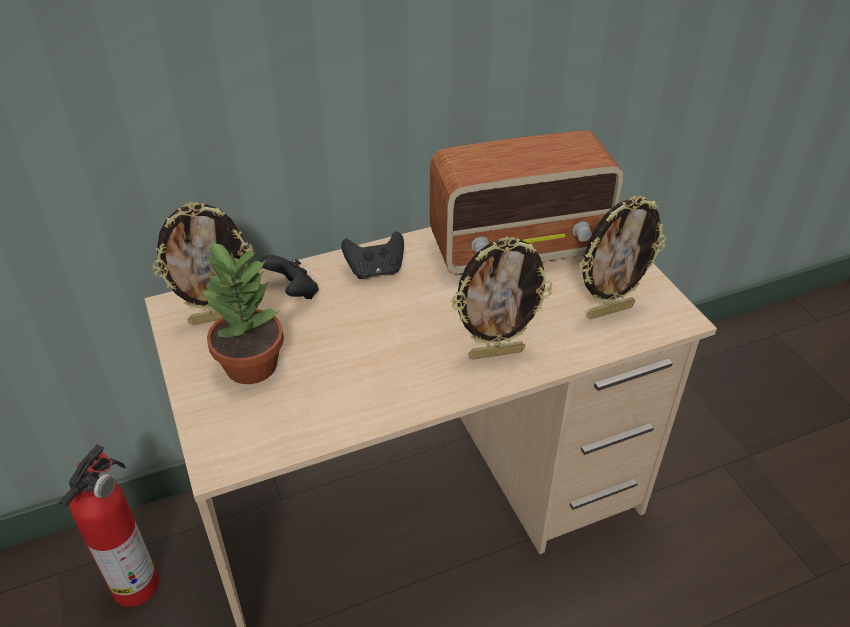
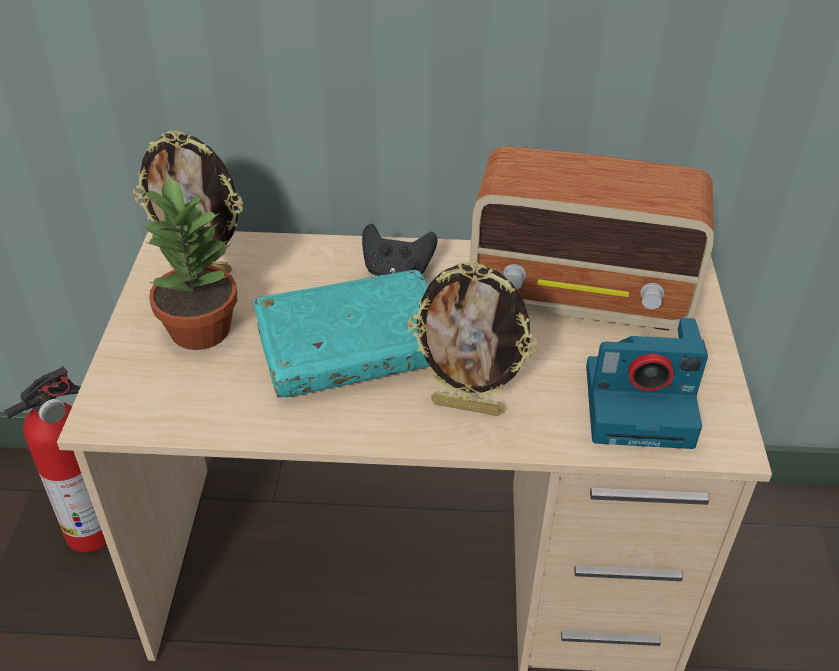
camera: 25 degrees right, 0 degrees up
(294, 292) = (295, 268): black game controller -> none
(383, 339) = (352, 348): none -> turquoise book
(609, 310) = (641, 404): picture frame -> camera

